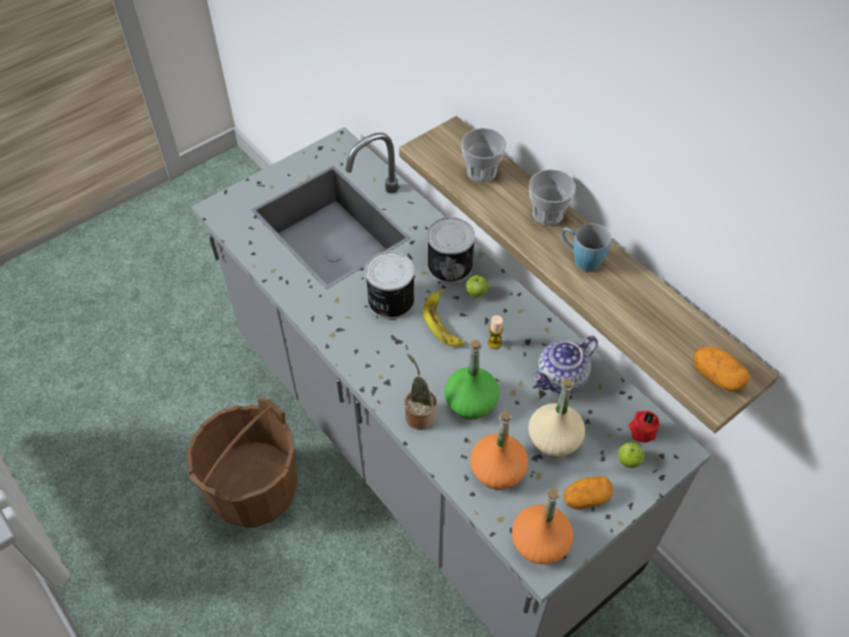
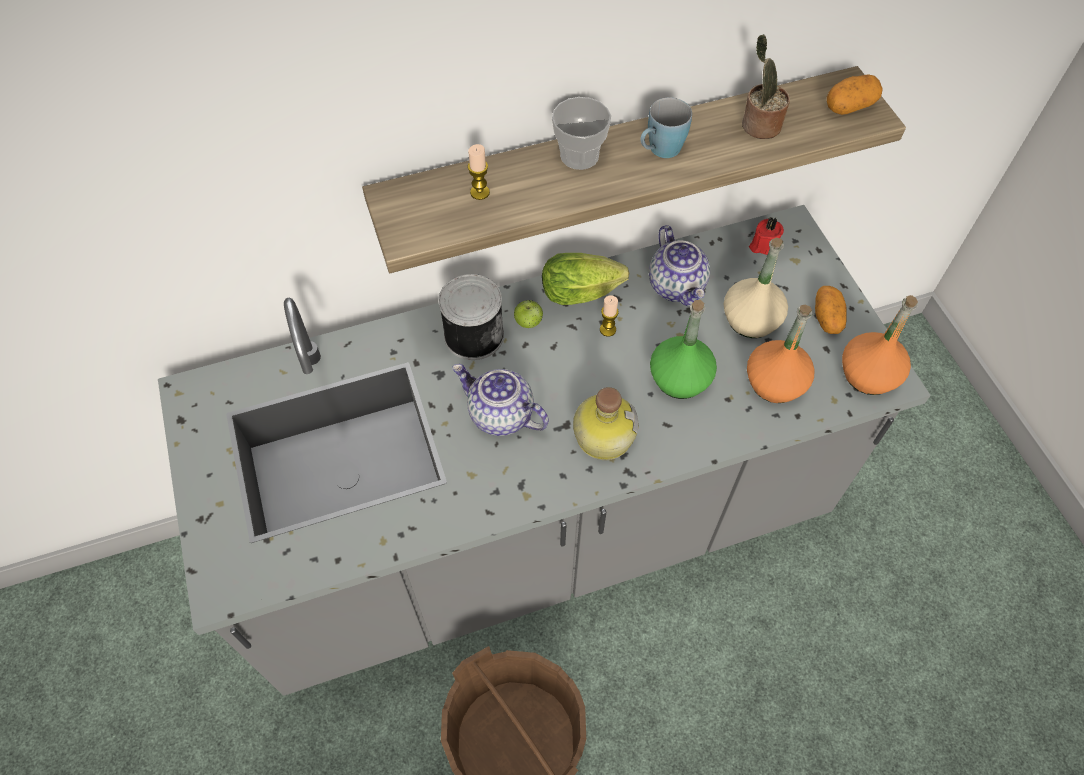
camera: 70 degrees left, 5 degrees up
(390, 301) = (500, 415): can -> teapot
(398, 365) = (602, 435): none -> bottle
(419, 414) = (679, 434): potted plant -> potted plant (758, 125)
(443, 323) = (558, 369): banana -> none
(481, 172) = (480, 192): cup -> candle
(522, 319) = (584, 292): none -> lettuce
(628, 461) = (794, 268): apple -> none

